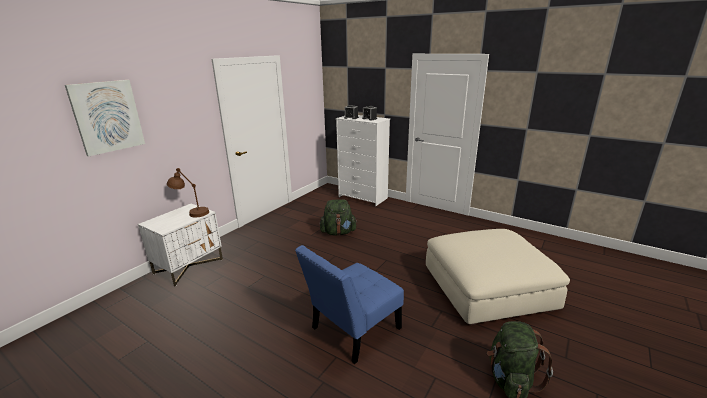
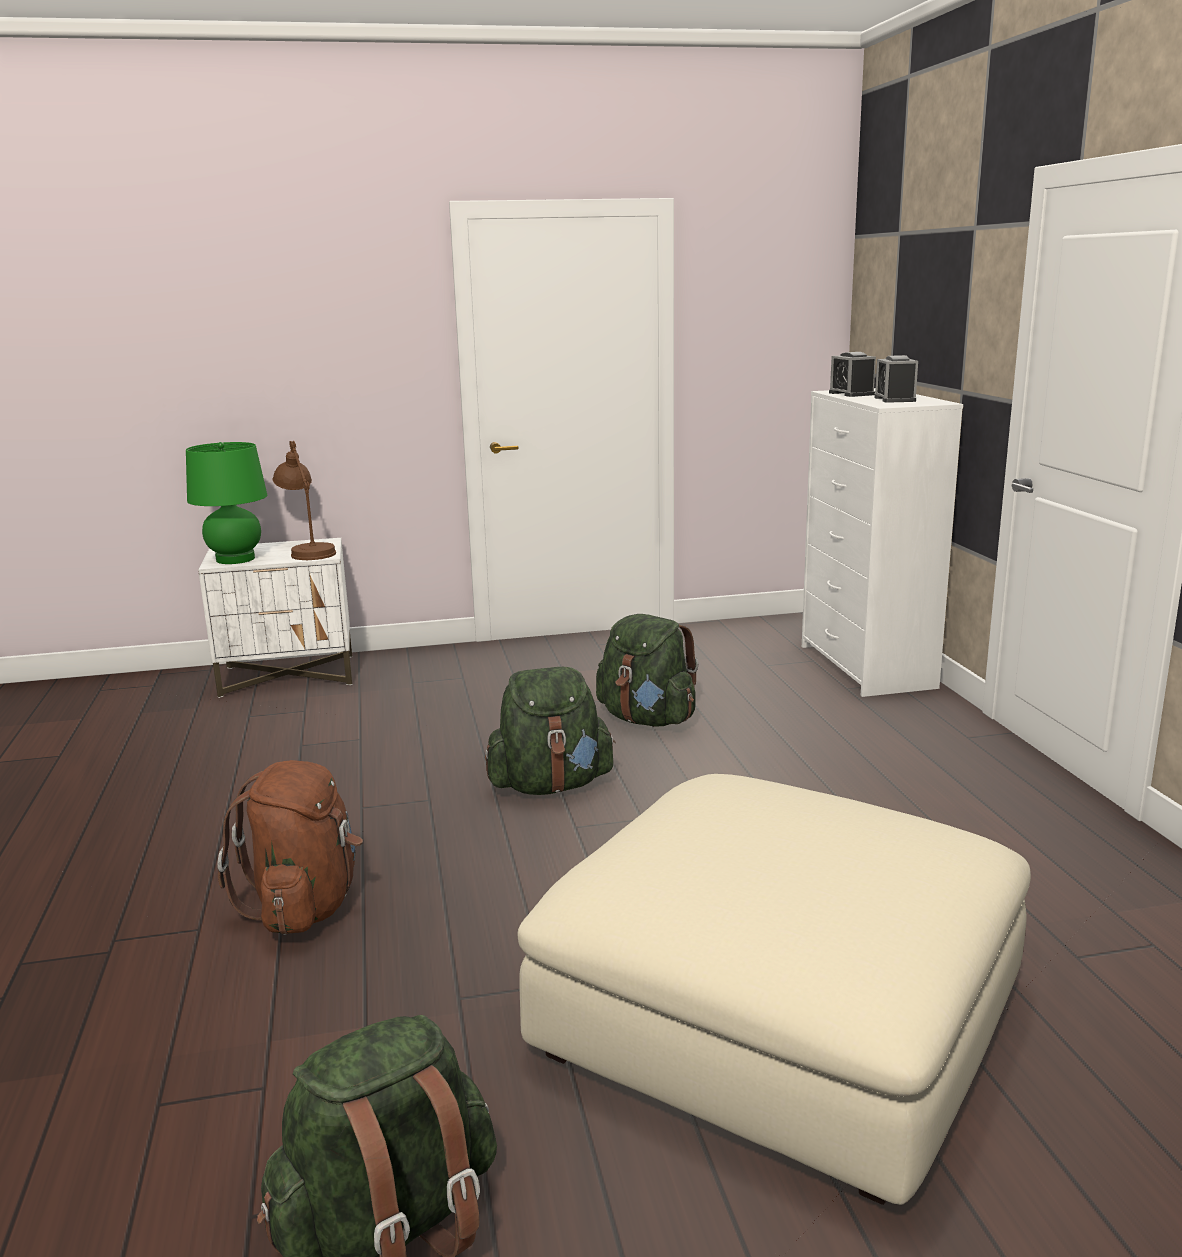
camera: 45 degrees right, 5 degrees down
(107, 116) = (183, 311): picture -> none
(168, 225) = (235, 559): none -> green table lamp
(349, 262) = (551, 785): none -> green backpack
(352, 330) = (305, 906): blue chair -> brown backpack

